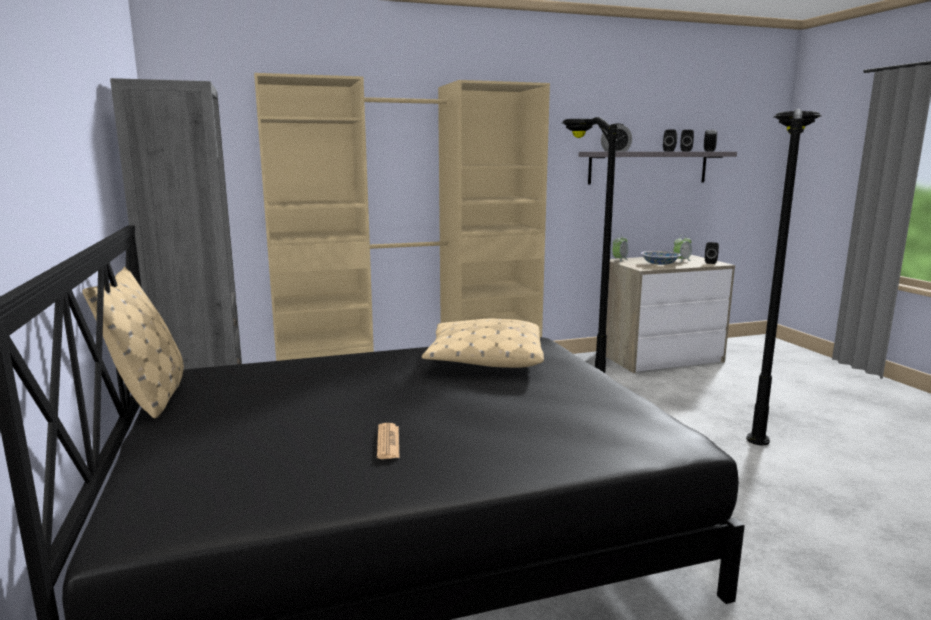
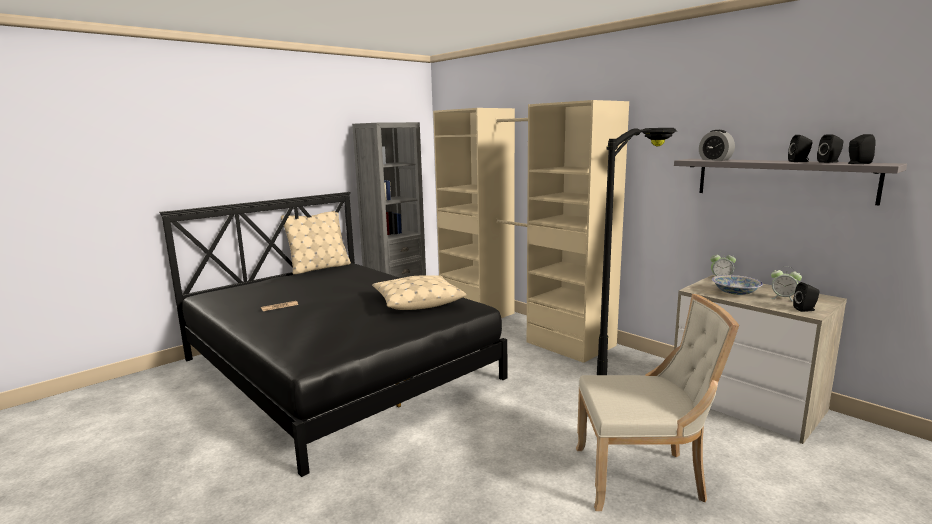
camera: 65 degrees right, 0 degrees up
(760, 416) = (643, 477): black floor lamp -> beige chair

